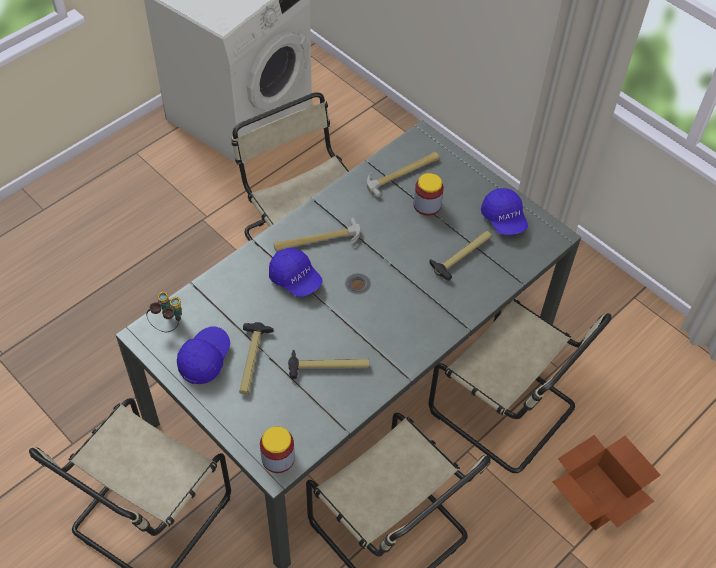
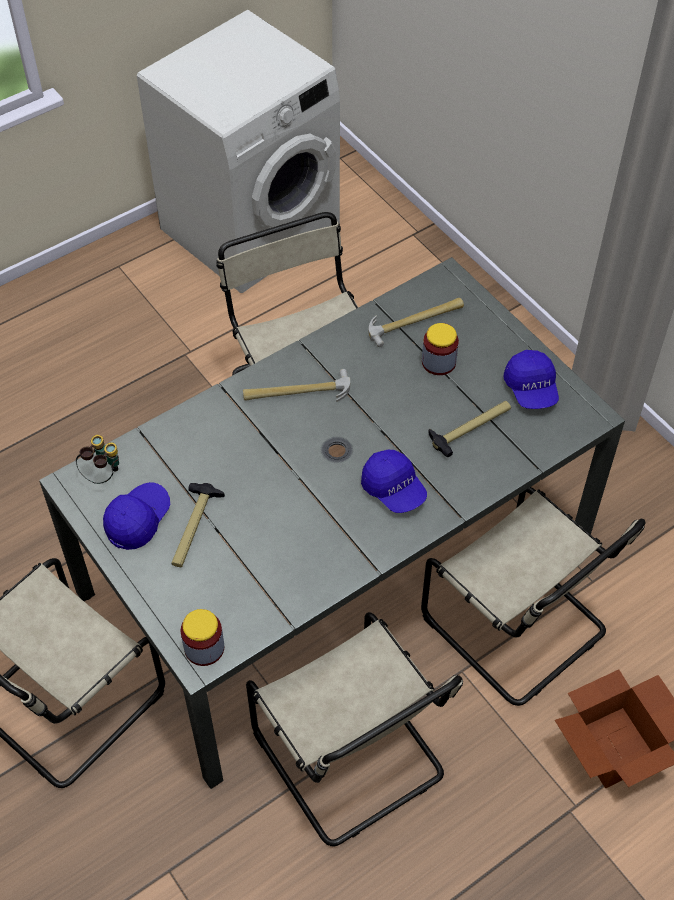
camera: 10 degrees right, 0 degrees up
(295, 279) = (262, 436): blue cap -> blue cap (393, 489)
(328, 366) = (283, 545): hammer -> none

